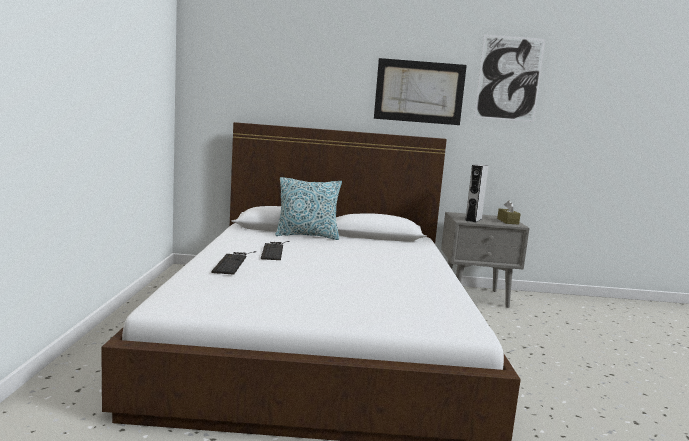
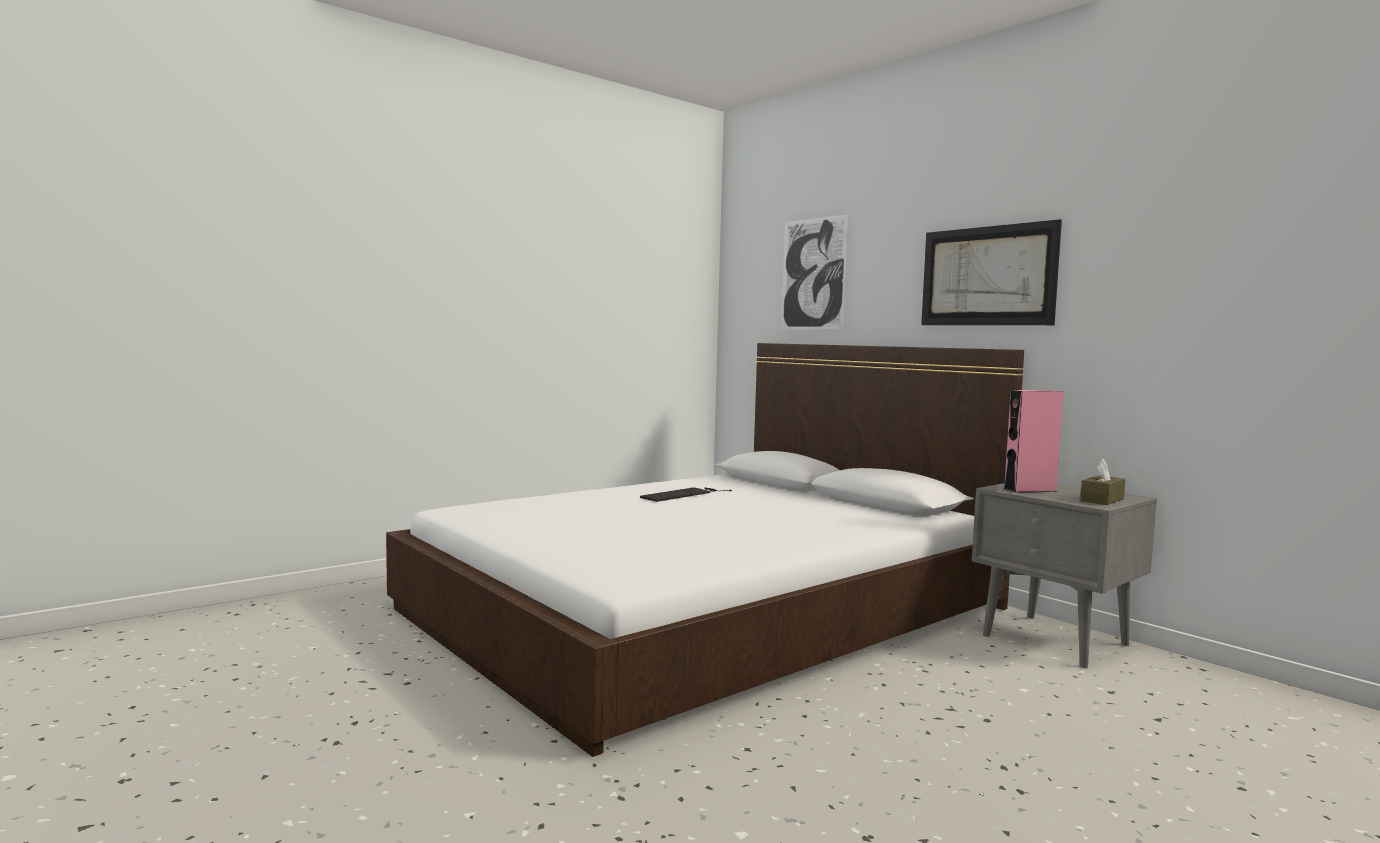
camera: 50 degrees right, 5 degrees down
(233, 262) = (602, 495): keyboard -> none
(307, 236) = (781, 491): pillow -> none
(473, 219) = (1030, 490): grey speaker -> pink speaker
(509, 78) = (1144, 230): picture -> picture (813, 274)

